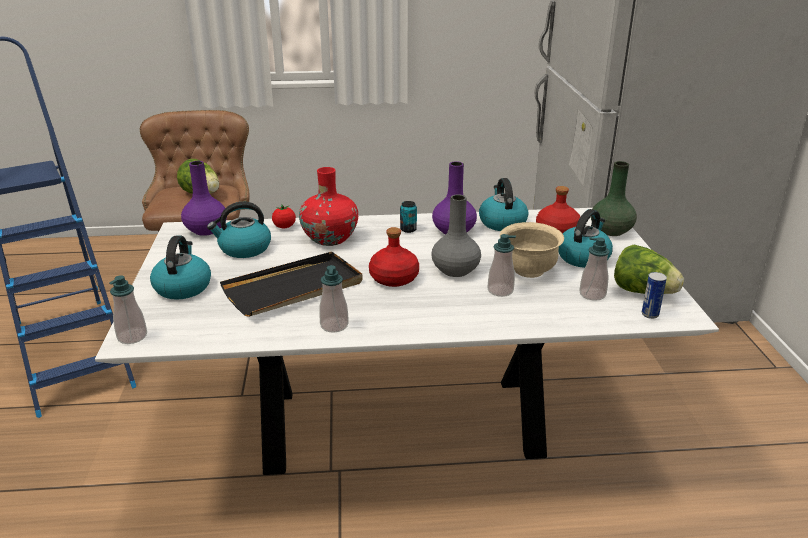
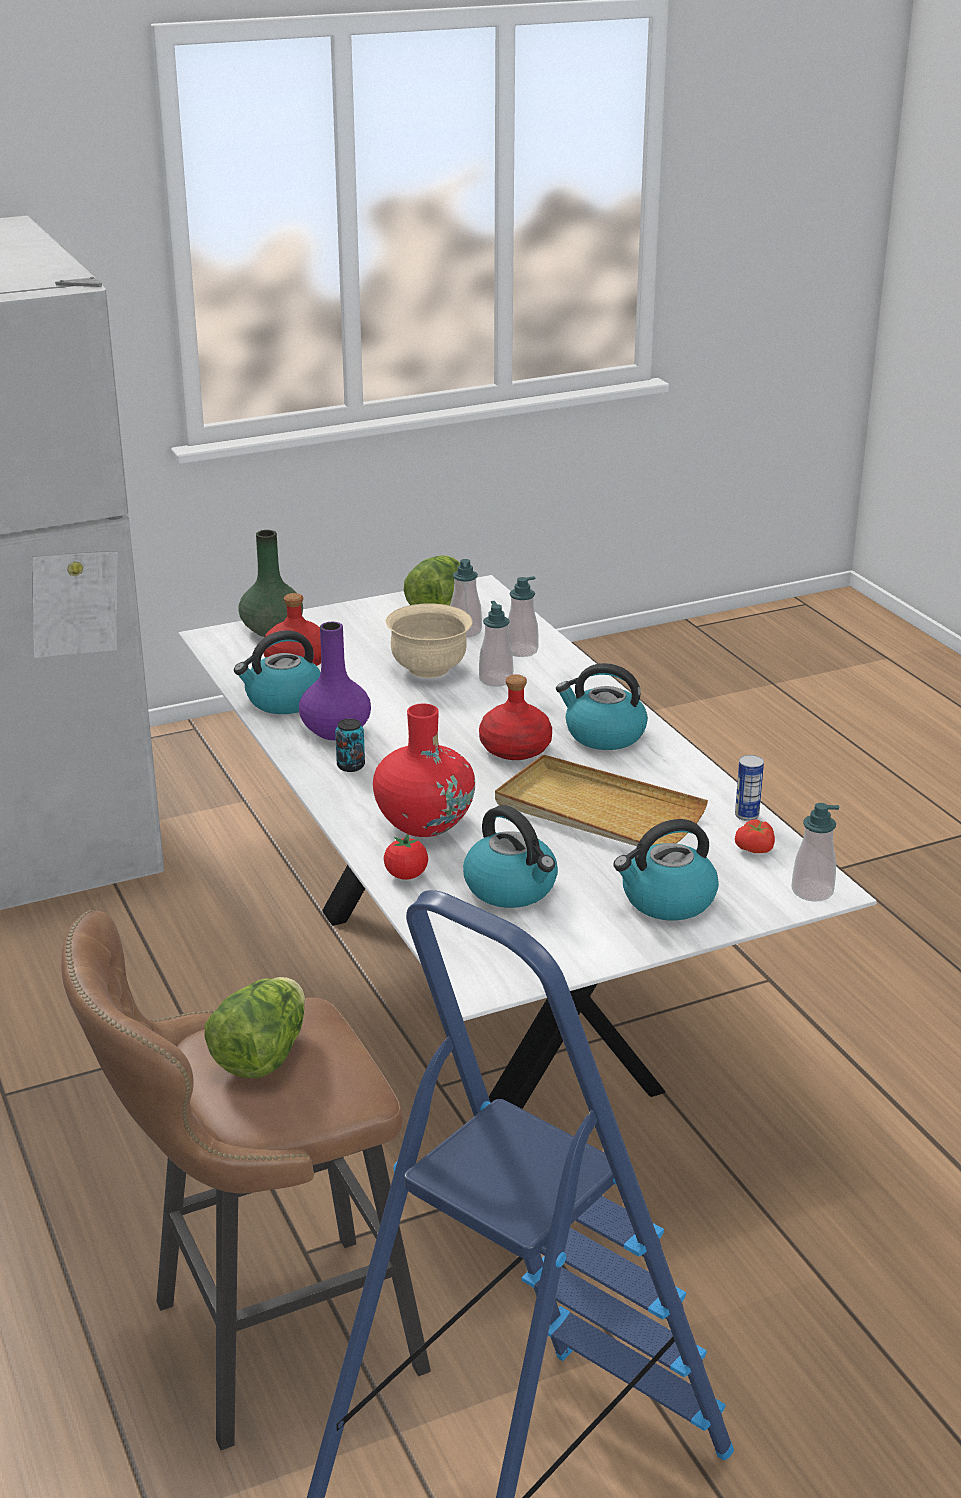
camera: 110 degrees left, 0 degrees up
(197, 330) = (755, 849): none -> tomato
(205, 230) = (468, 952): purple vase -> none
(294, 288) = (597, 811): black tray -> beige tray
(334, 325) = (661, 762): soap dispenser -> soap dispenser (521, 651)
(456, 270) = (462, 712): grey vase -> none
(583, 257) = (367, 641): kettle -> kettle (603, 735)
(650, 314) = (488, 603): can -> can (746, 815)

